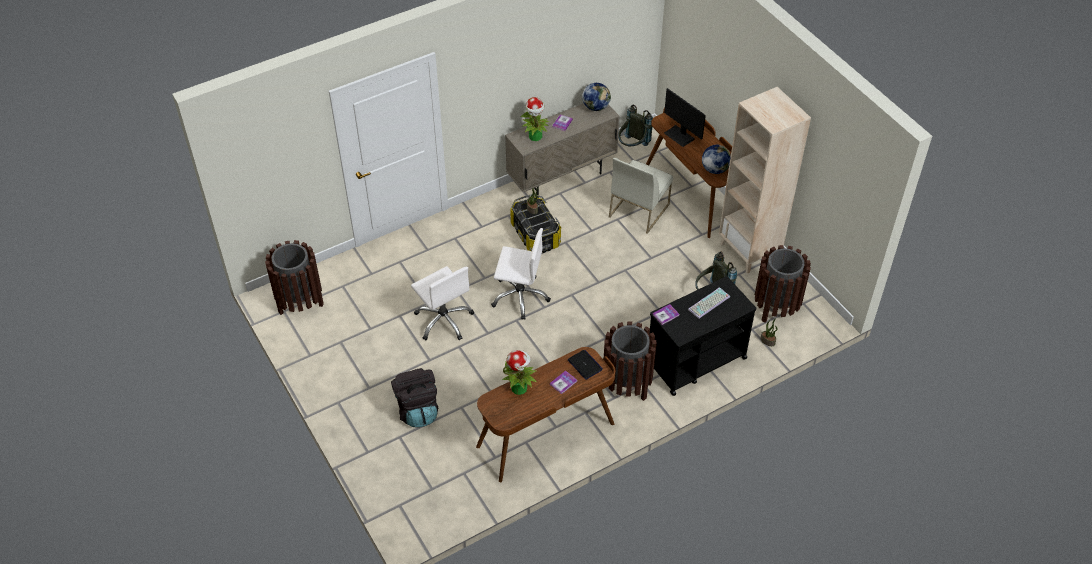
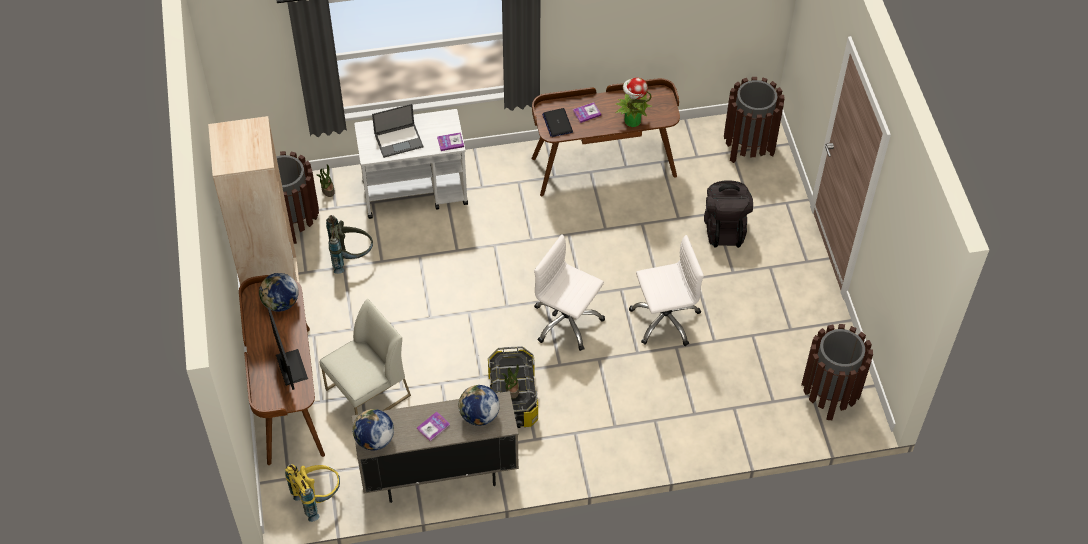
camera: 160 degrees left, 5 degrees up
(444, 320) = (665, 319): white office chair -> white office chair turned 90 degrees clockwise
(535, 136) = (479, 415): potted plant -> globe
(627, 385) = (499, 190): brown trash can -> brown trash can (748, 147)
(632, 146) = (317, 498): grey backpack -> yellow backpack
(695, 361) = (415, 192): black cart -> white cart
(709, 304) = (399, 140): keyboard -> laptop

